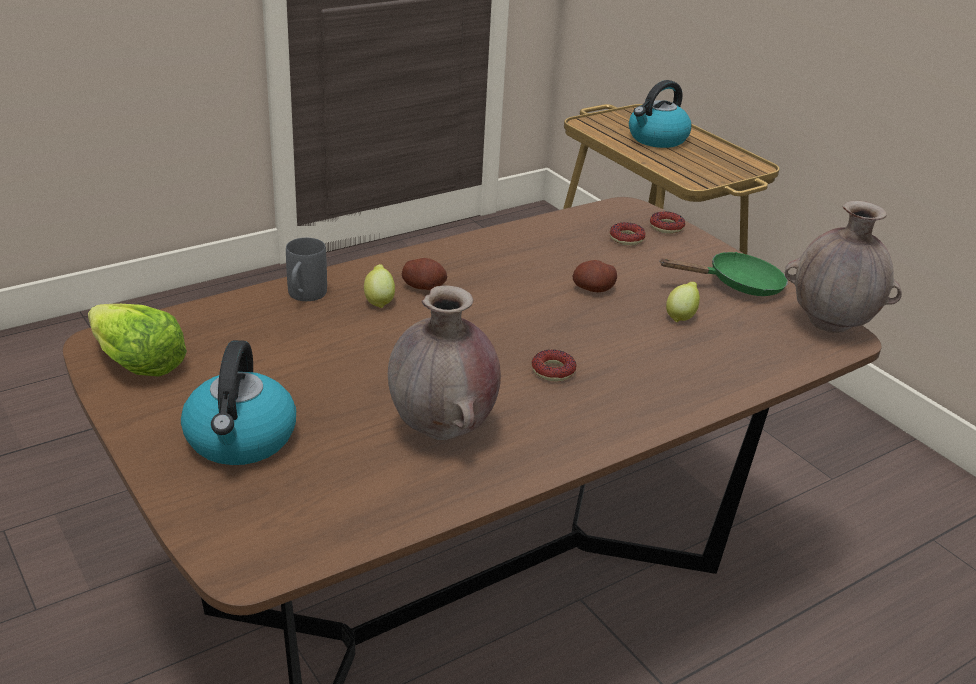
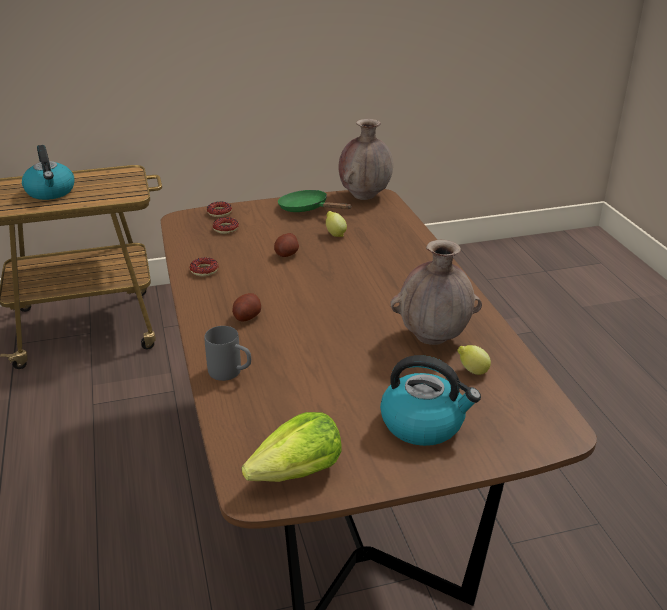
camera: 70 degrees left, 0 degrees up
(379, 301) = (258, 339): lemon -> lemon (472, 371)
(553, 371) = (379, 287): donut -> donut (204, 270)
(737, 285) = (307, 209): green frying pan -> green frying pan turned 60 degrees counterclockwise

